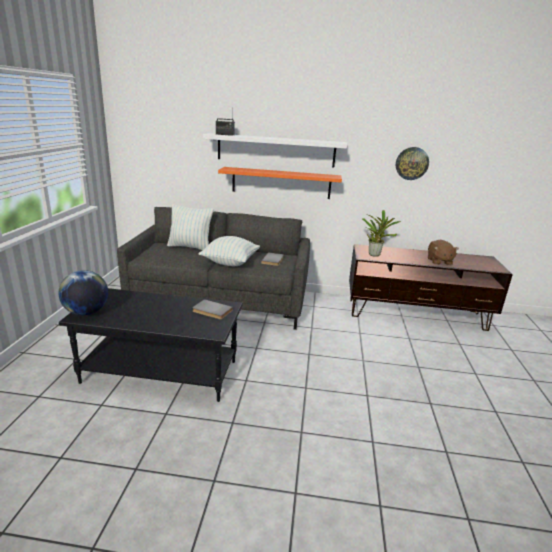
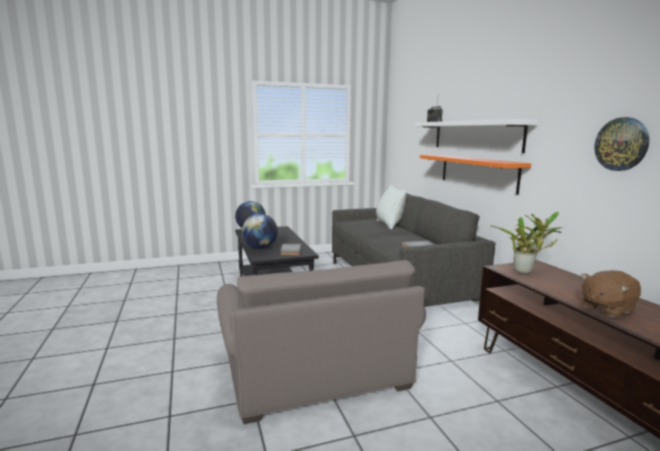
camera: 65 degrees right, 10 degrees down
(180, 324) = (260, 248): none -> globe
(230, 262) = (384, 238): pillow -> none
(344, 394) = (314, 371): none -> grey armchair

